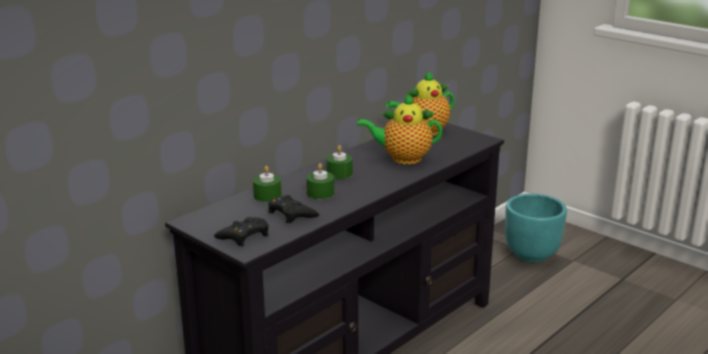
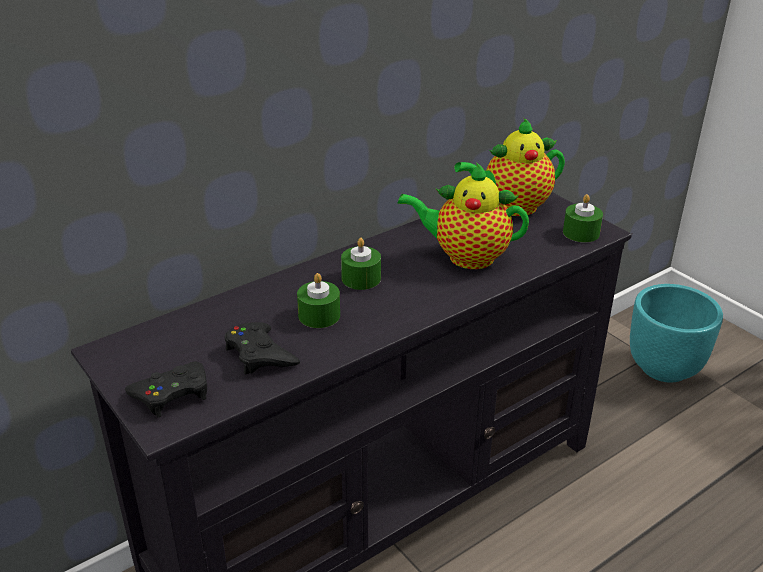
camera: 10 degrees right, 10 degrees up
(267, 196) = (239, 312): green candle -> green candle (581, 233)

